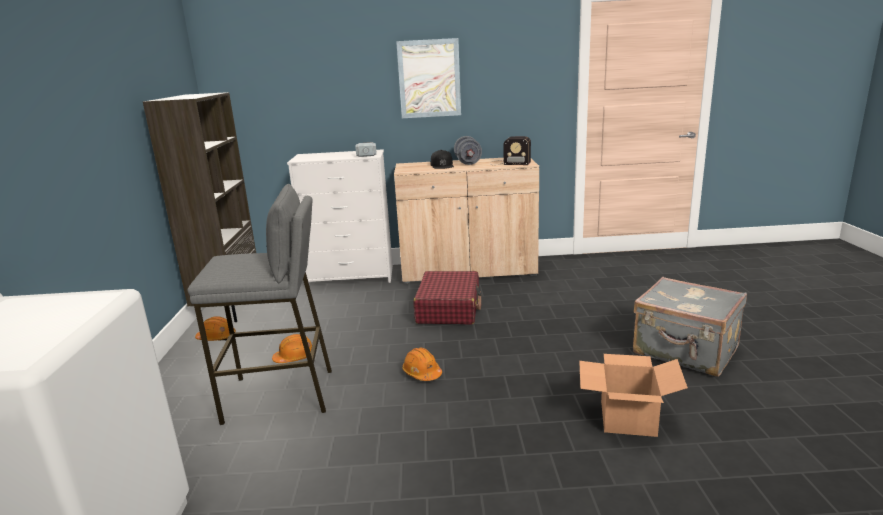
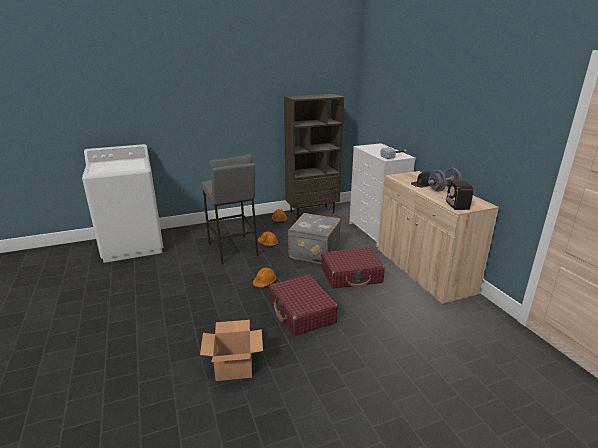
camera: 70 degrees right, 5 degrees up
(429, 79) = (451, 113): picture -> none
(518, 352) = (302, 312): none -> red suitcase
(685, 352) = (340, 400): grey suitcase -> grey suitcase (313, 251)

